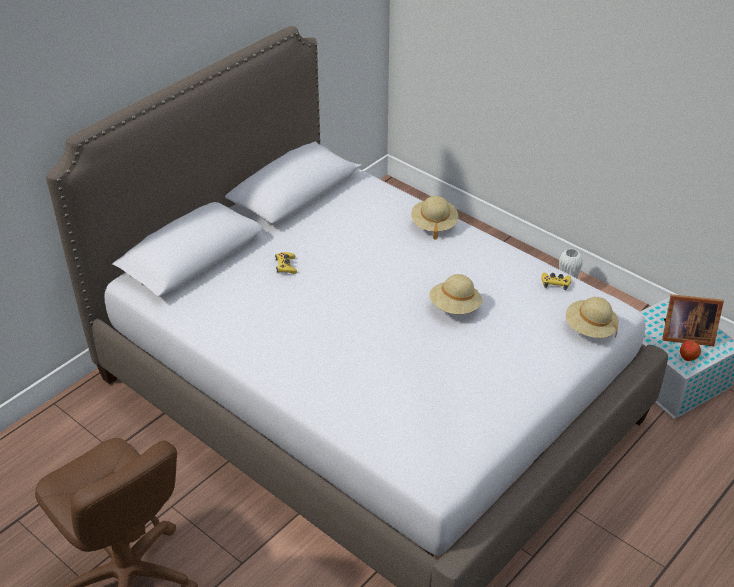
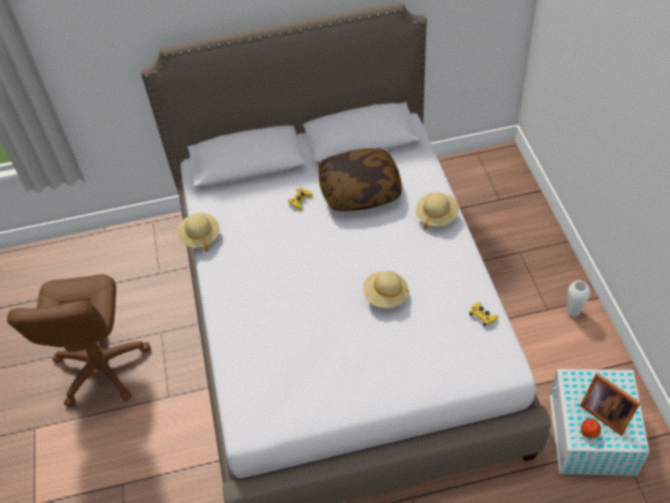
camera: 40 degrees right, 10 degrees up
(338, 233) = (360, 190): none -> pillow
(589, 328) = (472, 370): beige hat -> beige hat (200, 237)

